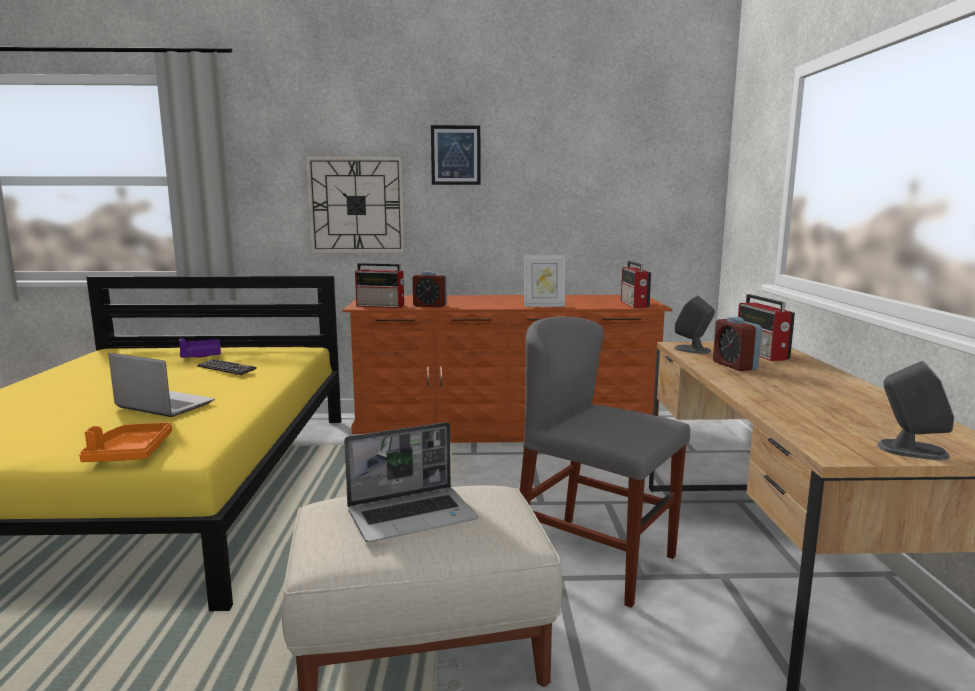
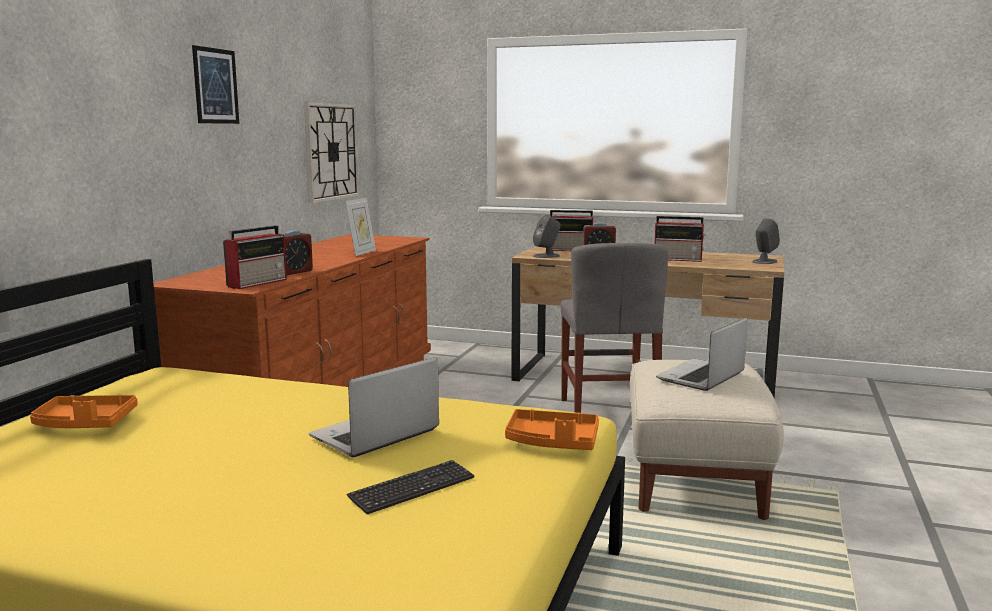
camera: 70 degrees left, 0 degrees up
(201, 355) = (85, 424): purple tray -> orange tray
(226, 368) = (226, 406): keyboard -> keyboard (412, 489)
(356, 205) = (126, 153): wall clock -> wall clock (331, 152)
(413, 515) = (701, 377): laptop -> laptop turned 135 degrees counterclockwise
(595, 559) = (607, 414): grey chair -> grey chair turned 60 degrees counterclockwise
(634, 304) = (397, 240): radio -> radio (679, 259)

